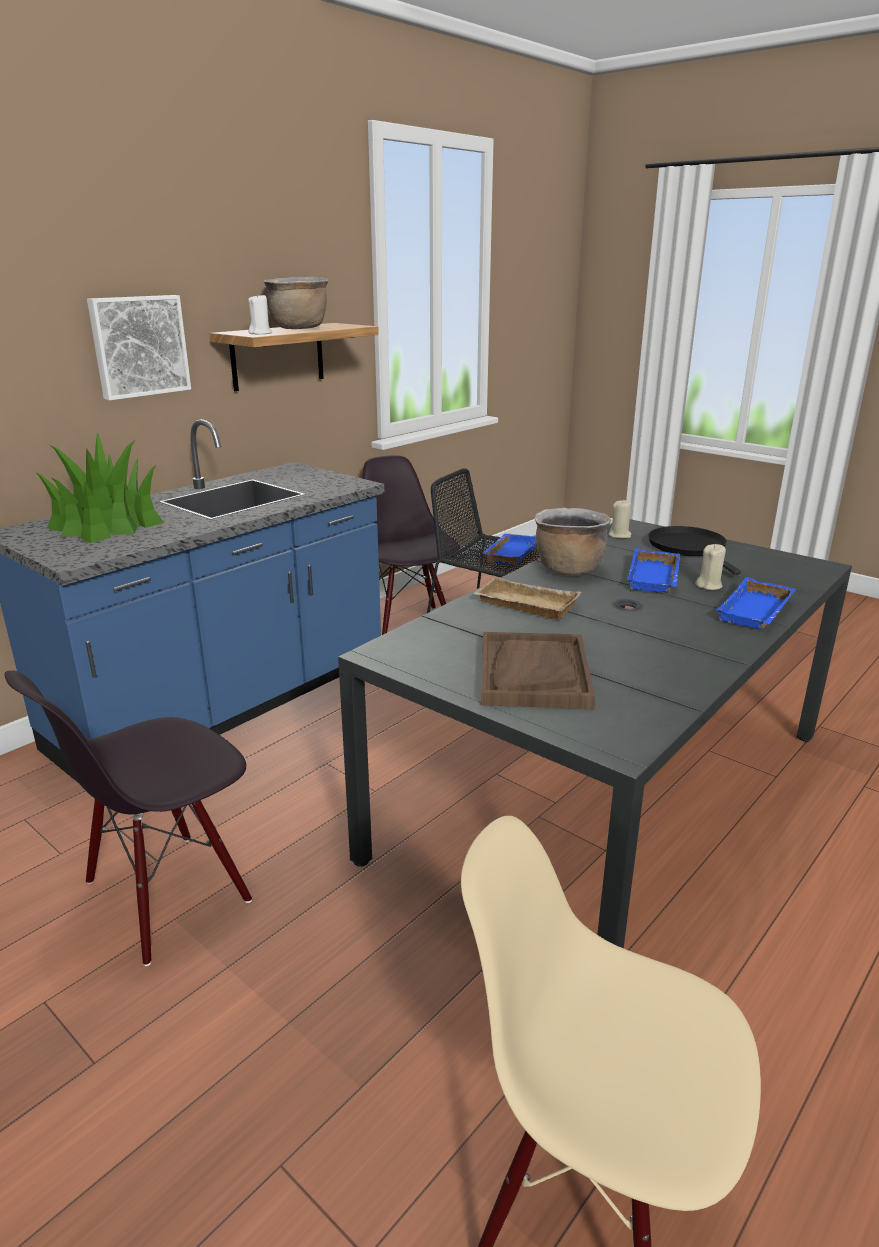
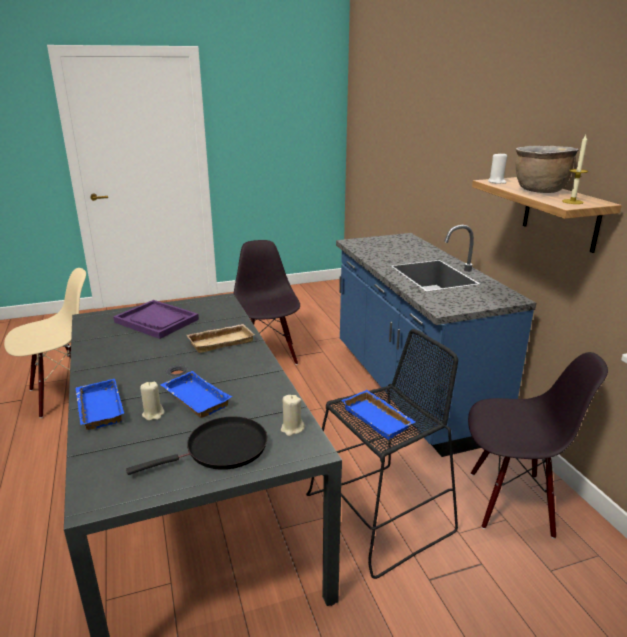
camera: 120 degrees right, 0 degrees up
(107, 524) = (401, 249): potted plant -> none
(139, 346) = (484, 172): picture -> none
(341, 325) = (572, 201): none -> candle
(533, 673) = (157, 321): brown tray -> purple tray
(568, 569) = (252, 374): brown cooking pot -> none
(689, 548) = (222, 449): black frying pan -> black frying pan turned 45 degrees counterclockwise

